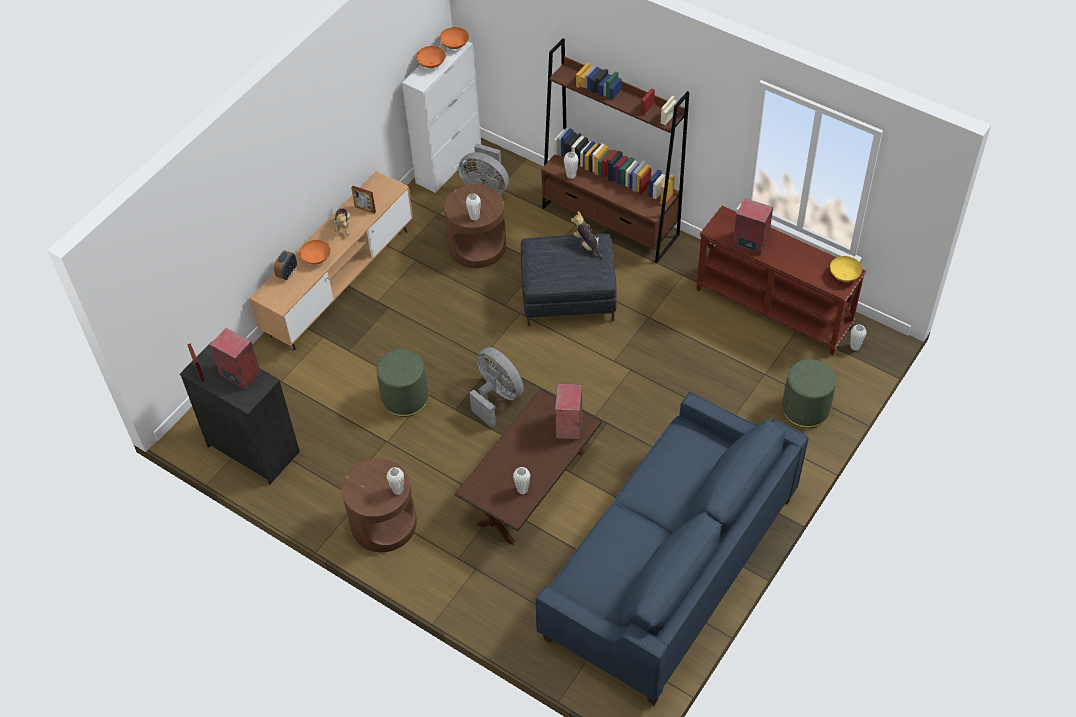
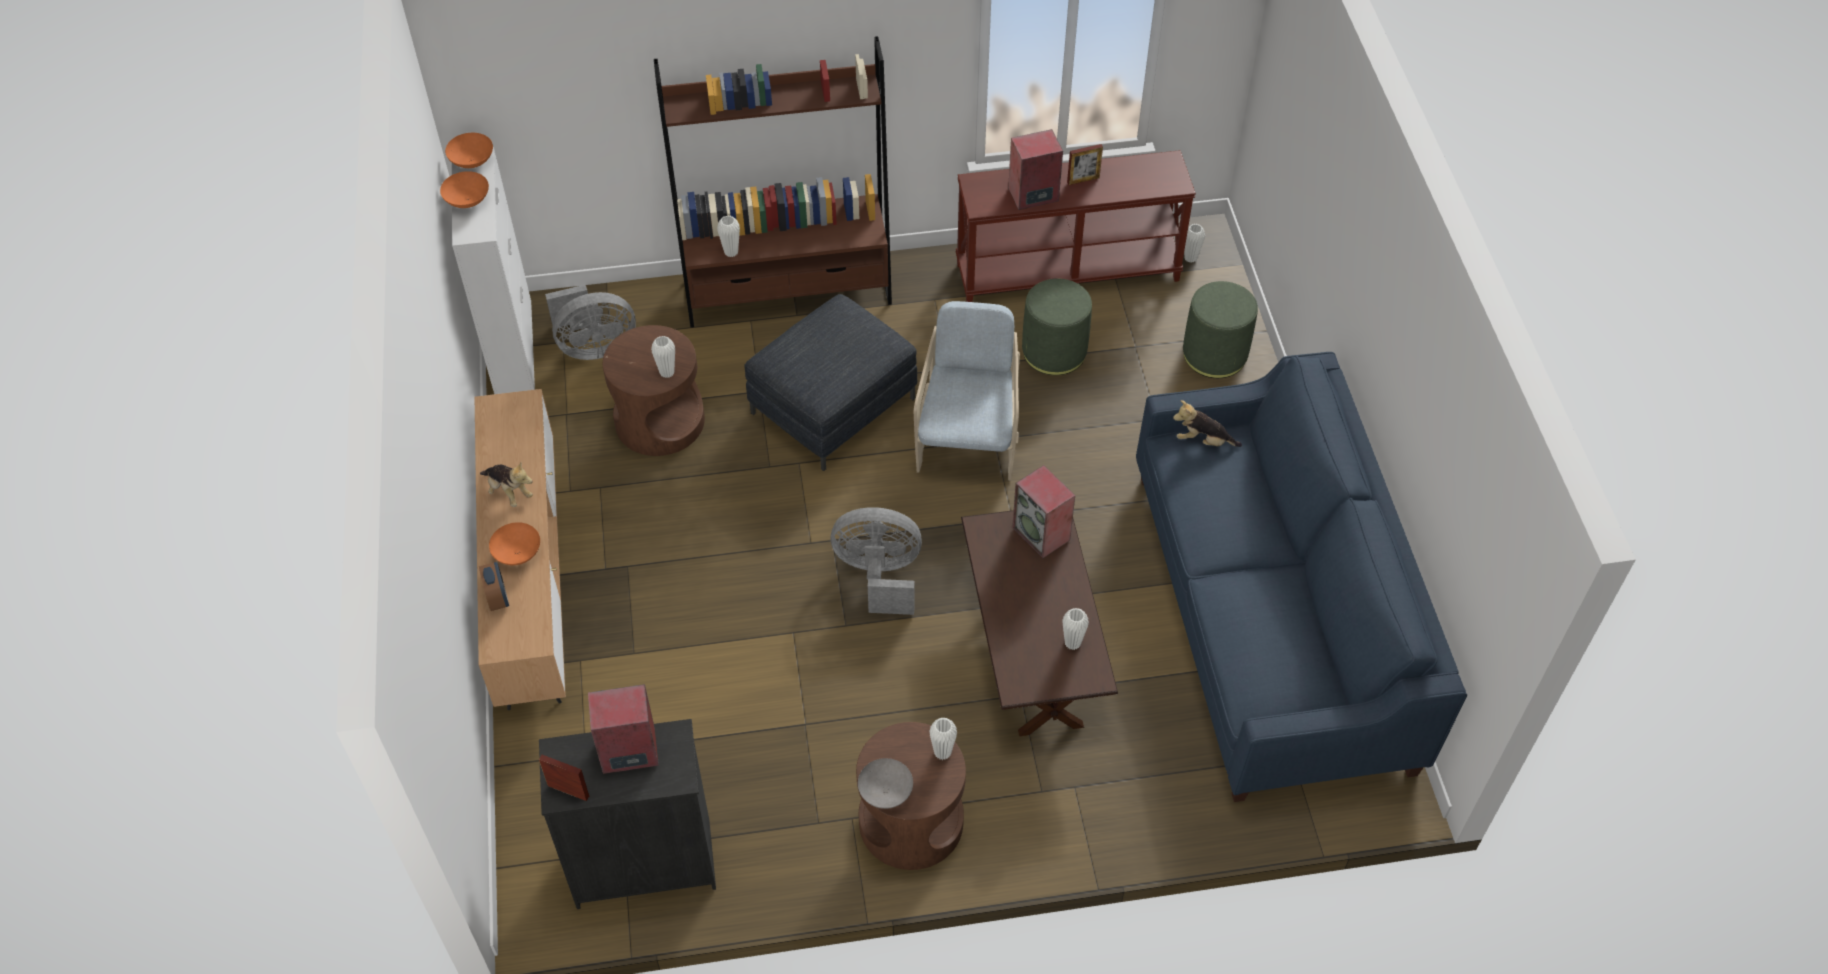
camera: 45 degrees left, 0 degrees up
(353, 488) = (886, 792): none -> grey bowl
(365, 209) = (514, 451): picture frame -> picture frame (1083, 180)
(405, 398) = (771, 657): green ottoman -> green ottoman (1054, 351)
(587, 245) = (833, 320): plush toy -> plush toy (1203, 441)
(618, 360) = (968, 438): none -> beige armchair
(843, 275) = (1165, 169): yellow bowl -> none

